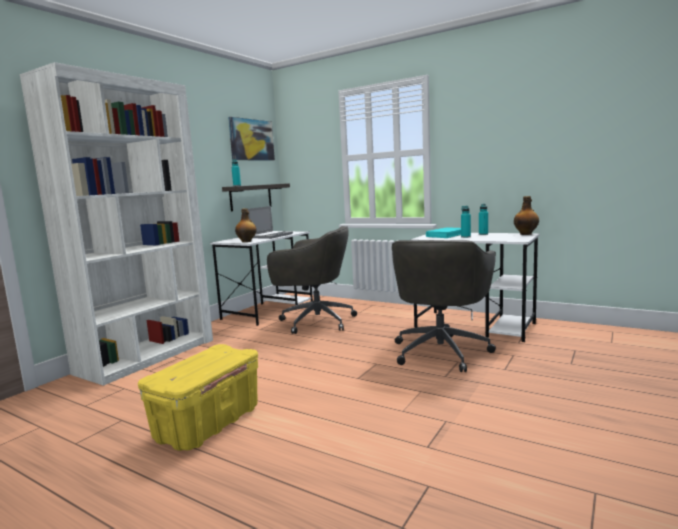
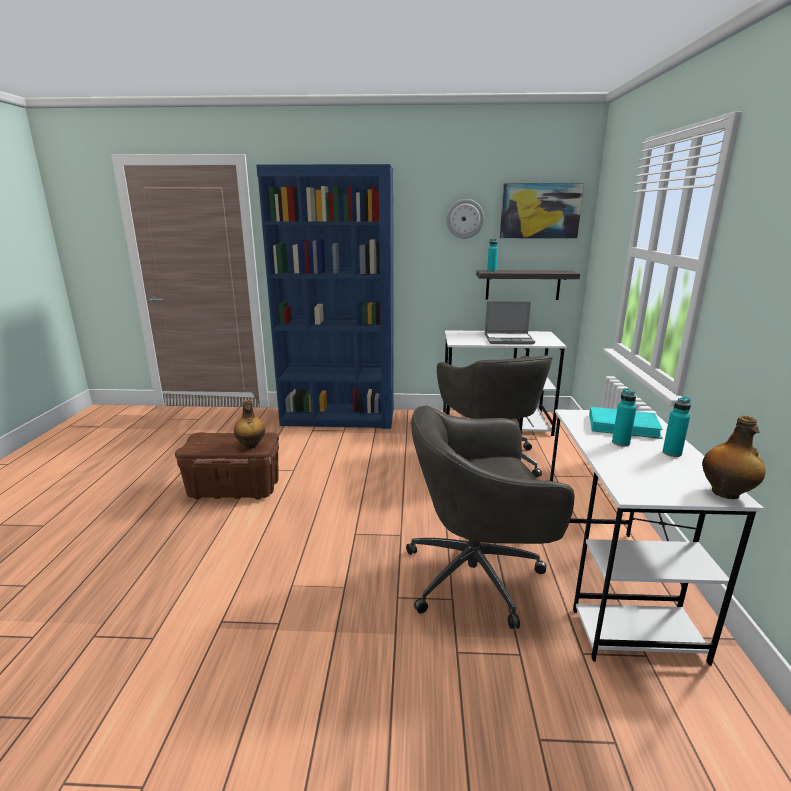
camera: 60 degrees right, 10 degrees up
(148, 356) = (339, 418): white bookcase -> blue bookcase
(208, 143) = (465, 218): none -> wall clock
(208, 423) = (235, 489): yellow storage box -> brown storage box
(246, 241) = (460, 340): bottle -> bottle (251, 446)

